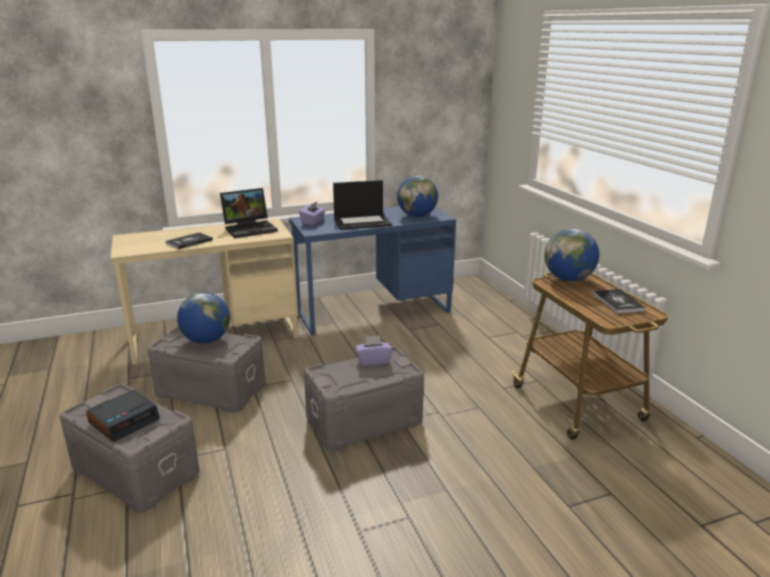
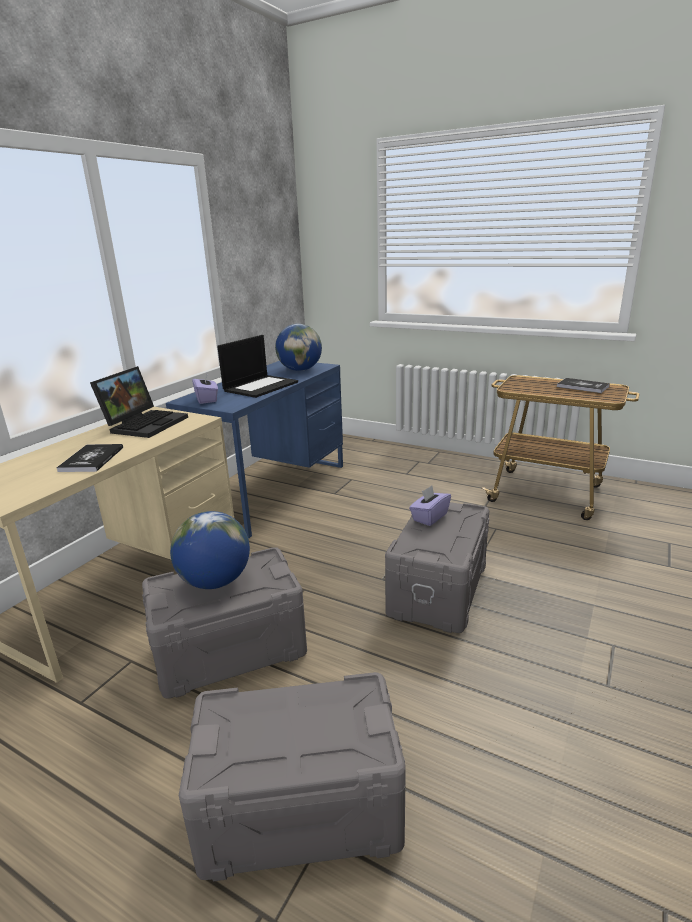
camera: 40 degrees left, 0 degrees up
(124, 421) = (301, 734): alarm clock -> none
(568, 279) = (518, 383): globe -> none

